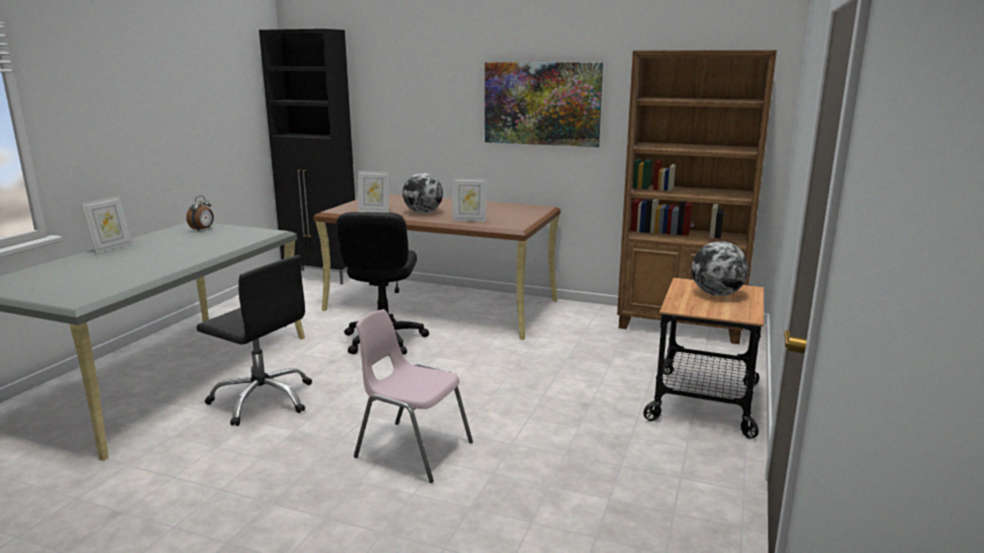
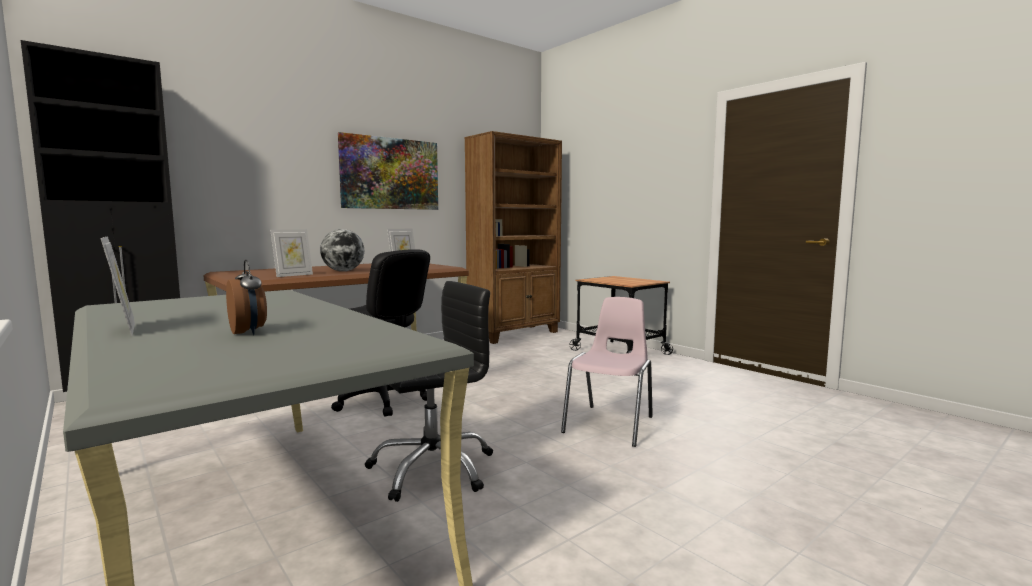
camera: 60 degrees left, 10 degrees down
(203, 229) = (167, 303): alarm clock -> alarm clock (249, 332)
(412, 449) = (610, 424): pink chair -> pink chair turned 150 degrees clockwise
(717, 294) = (616, 279): globe -> none

